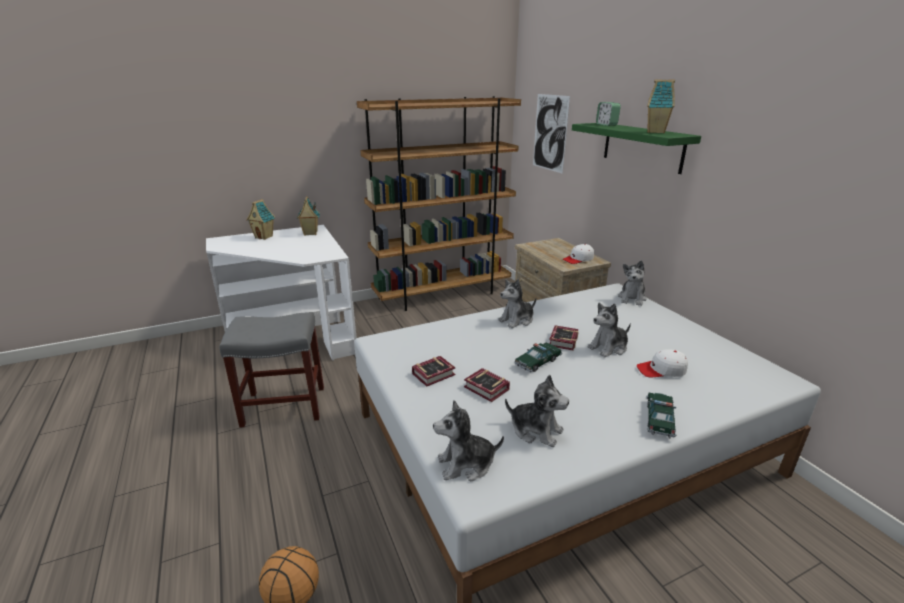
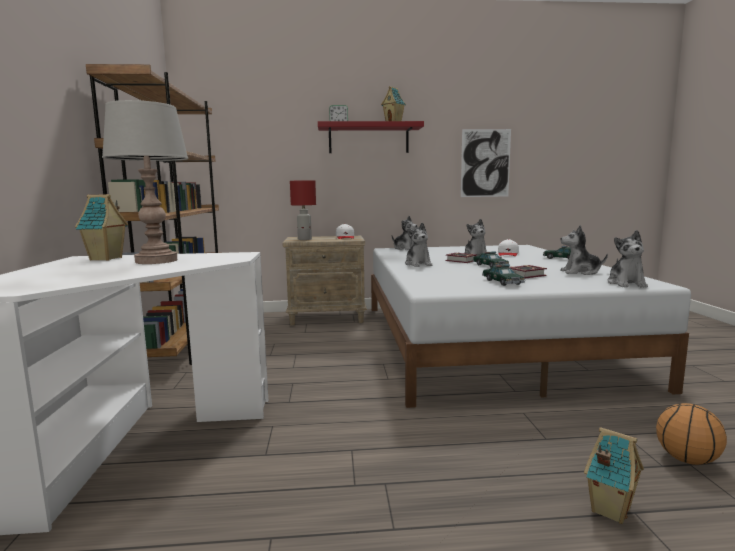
camera: 70 degrees left, 15 degrees down
(264, 237) = (48, 272): toy house -> toy house (609, 510)
(282, 406) = (355, 461): grey stool -> none
(301, 245) = (156, 261): none -> grey table lamp
(435, 374) = (502, 282): book -> toy car
(536, 430) = (580, 272): plush toy -> plush toy turned 135 degrees counterclockwise
(542, 247) = (305, 239): none -> red table lamp
(550, 133) = (246, 142): picture -> picture (485, 163)
(642, 147) = (368, 139): green shelf -> red shelf

